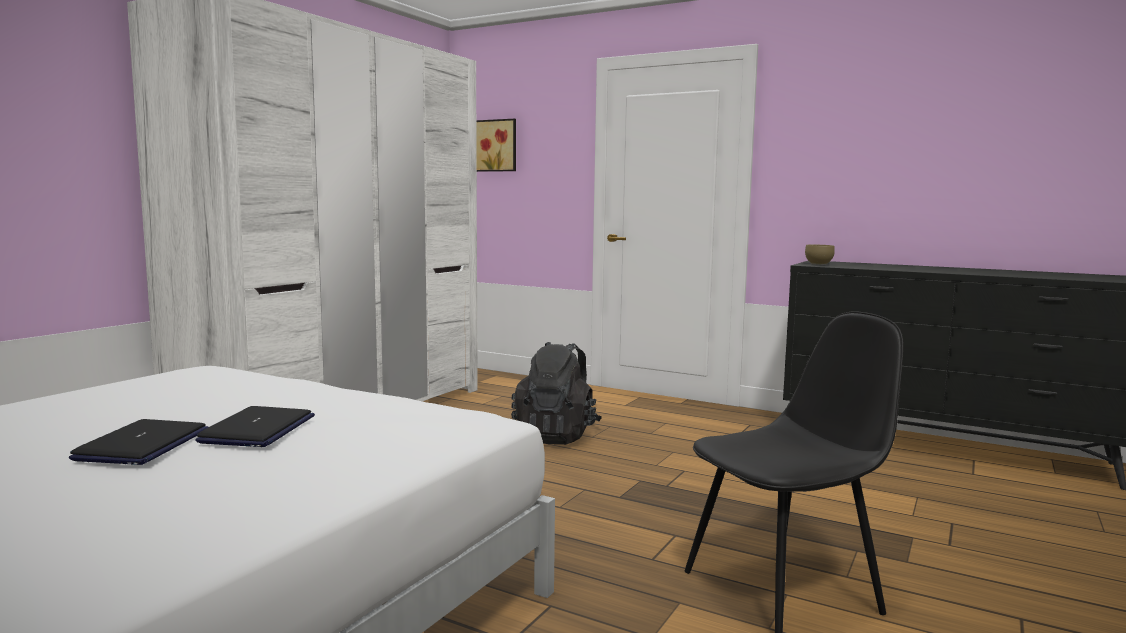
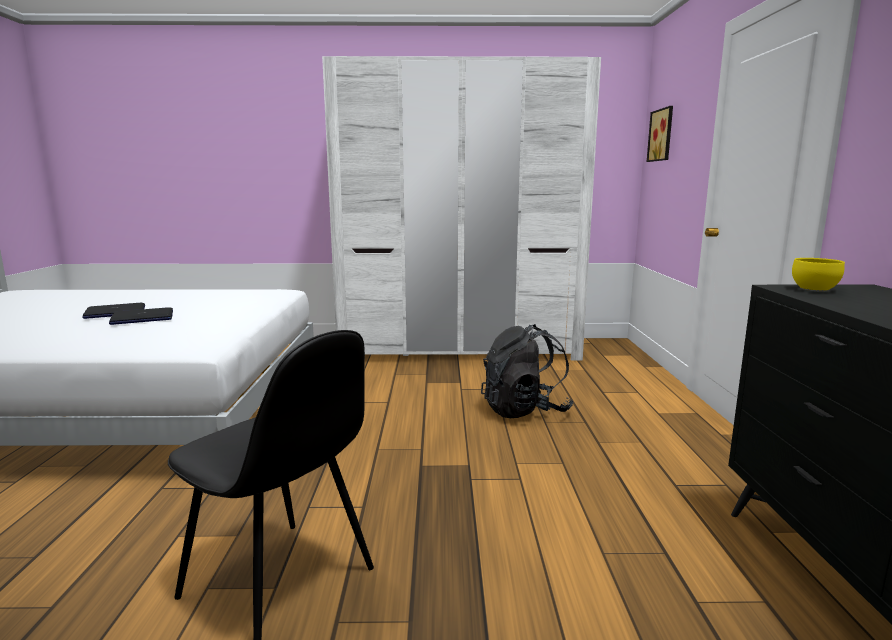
camera: 60 degrees right, 5 degrees up
(819, 264) = (815, 290): brown bowl -> yellow bowl

